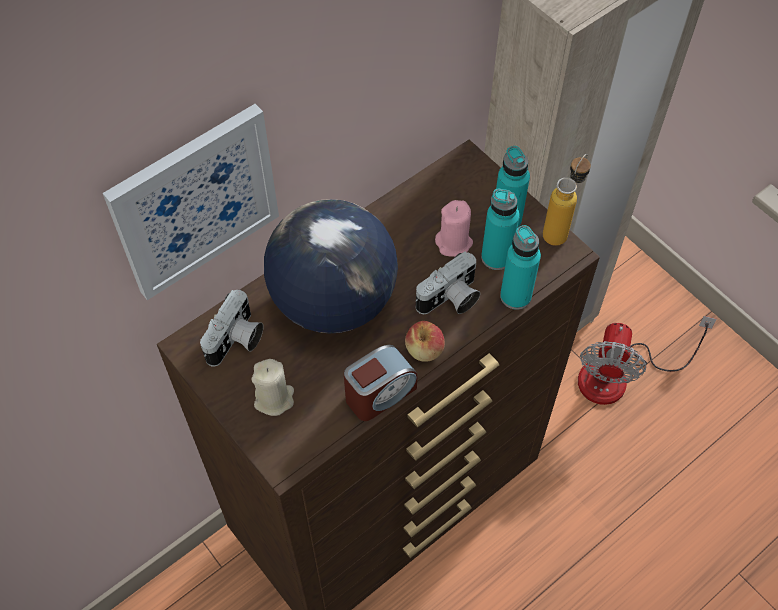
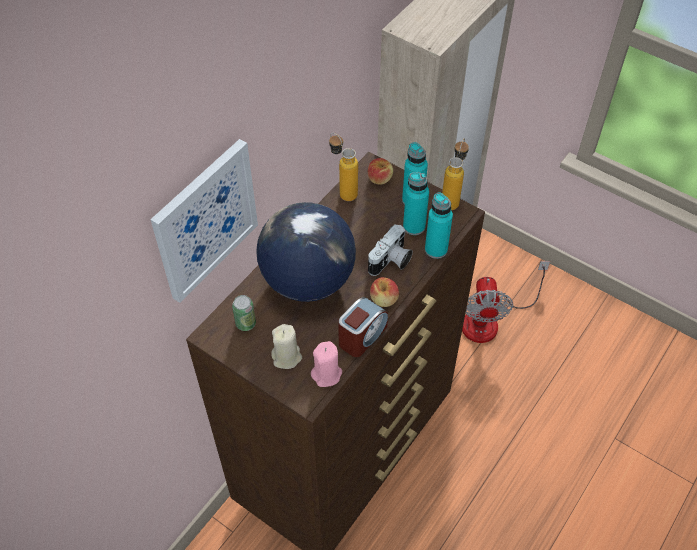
camera: 15 degrees left, 5 degrees down
(236, 341) = (245, 323): camera -> can
(418, 187) = (343, 191): none -> bottle
(454, 243) = (381, 223): pink candle -> pink candle (327, 374)
(472, 180) = (379, 178): none -> apple

